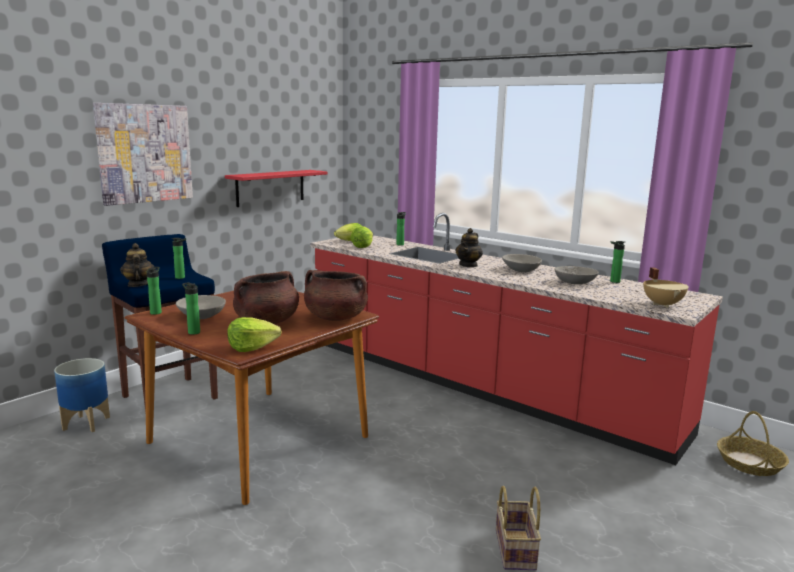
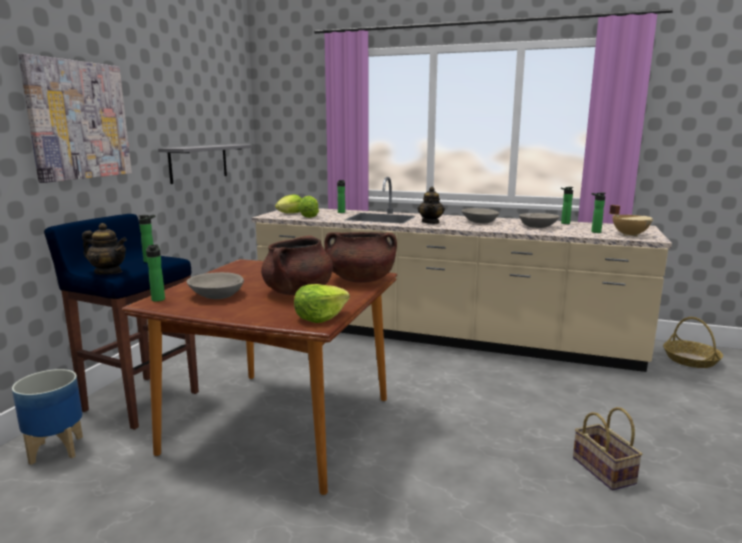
camera: 20 degrees left, 0 degrees up
(138, 284) = (108, 272): teapot -> teapot turned 150 degrees clockwise
(193, 332) = (231, 312): bottle -> bottle (594, 232)
(270, 187) = (199, 163): red shelf -> grey shelf
(478, 386) = (440, 336): red counter -> beige counter

